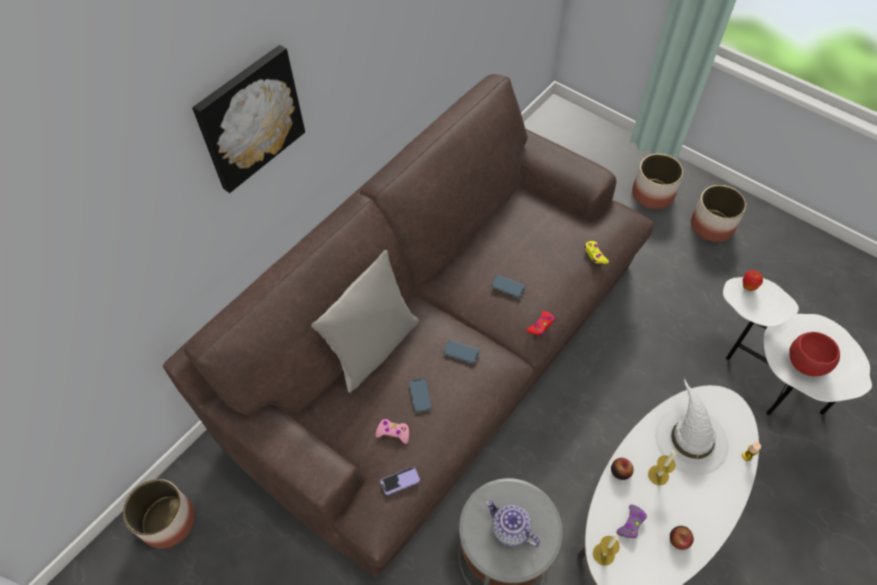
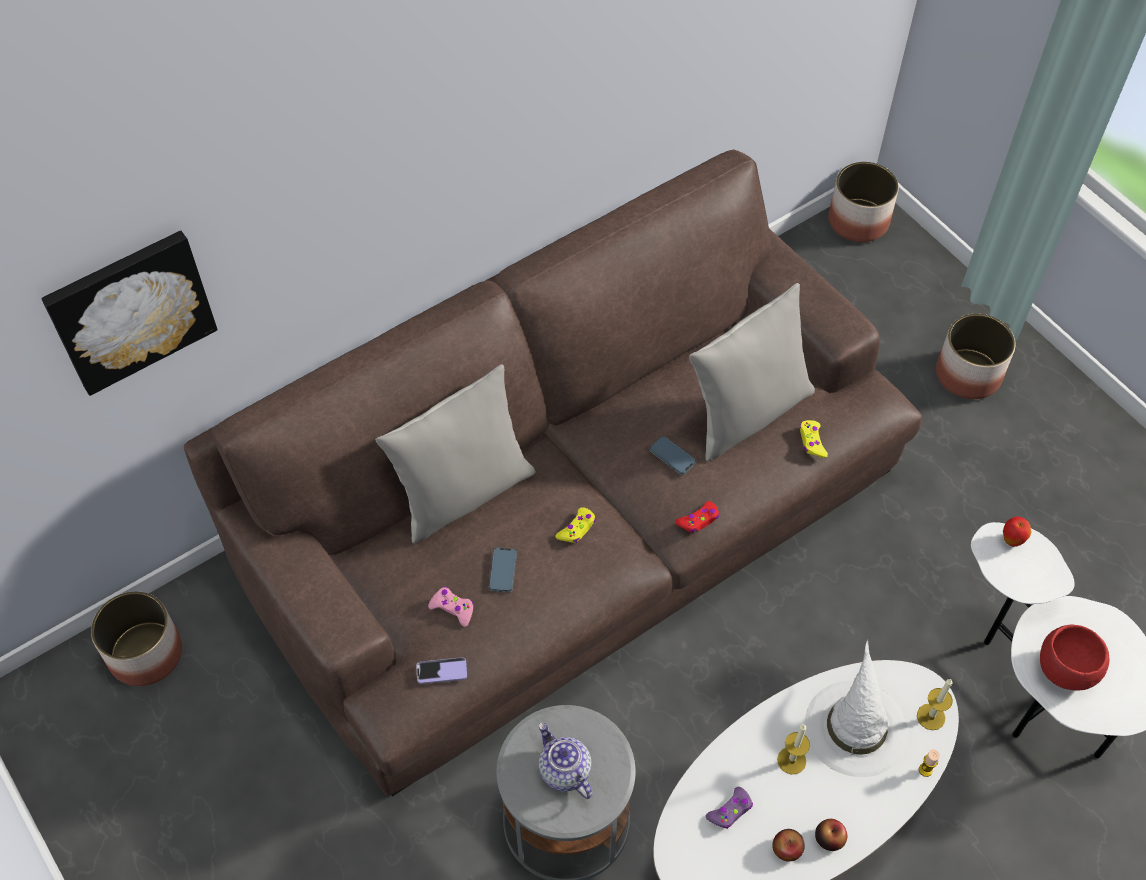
camera: 15 degrees right, 0 degrees up
(249, 118) = (355, 161): picture -> picture (130, 309)
(461, 353) = (577, 529): phone -> yellow game controller
(546, 246) = (747, 413): none -> grey pillow
(603, 554) = (679, 837): candle -> candle (931, 716)
(620, 471) = (741, 741): apple -> apple (829, 838)
(712, 226) = (1041, 444): planter -> planter (858, 221)

